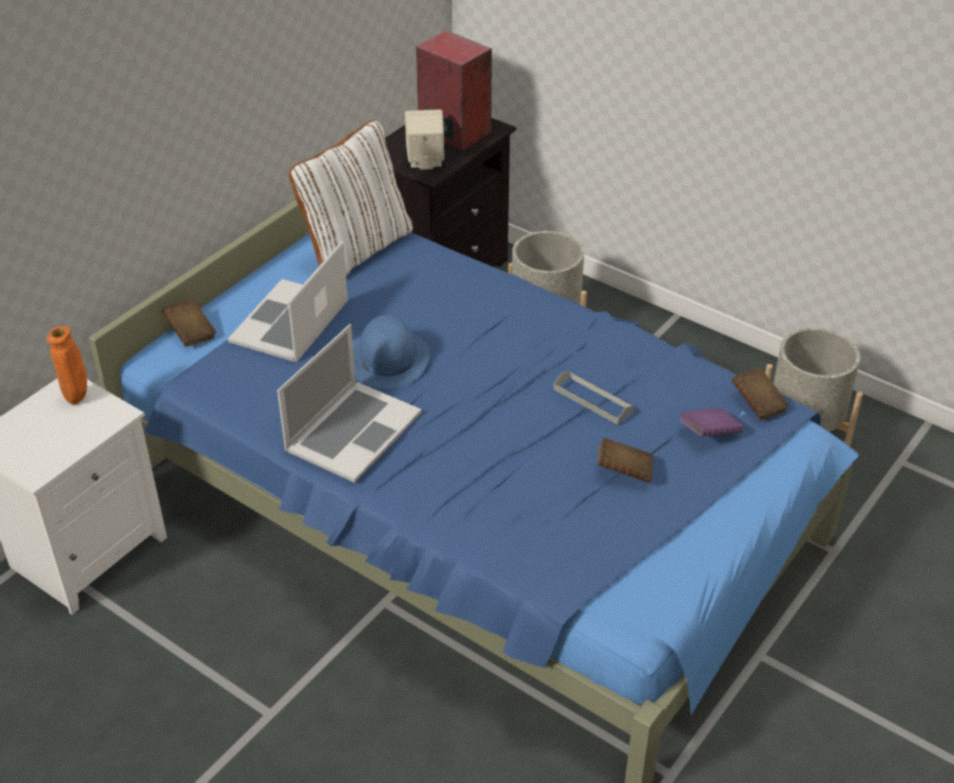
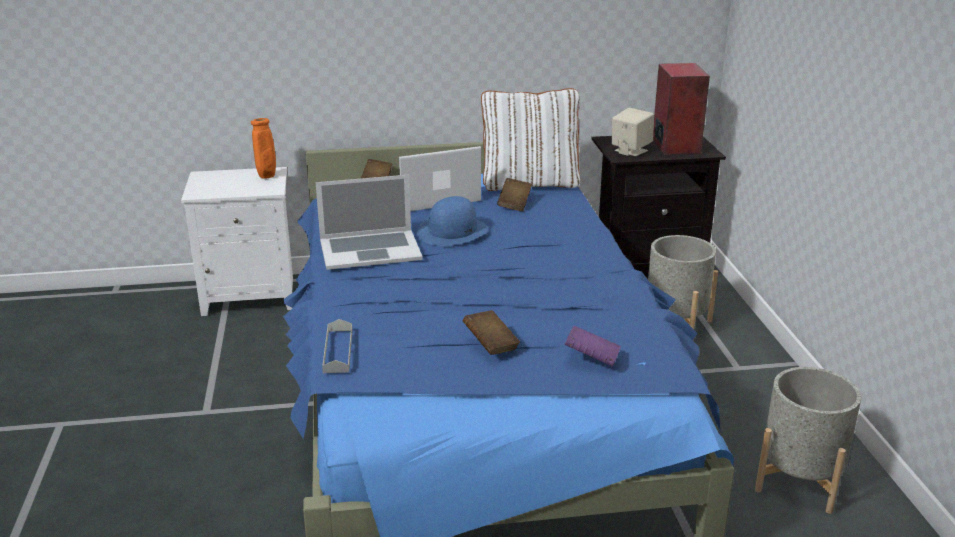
camera: 45 degrees right, 15 degrees down
(592, 400) = (539, 303): grey tray -> grey tray (338, 351)
(758, 404) = (664, 364): brown book -> brown book (514, 204)

